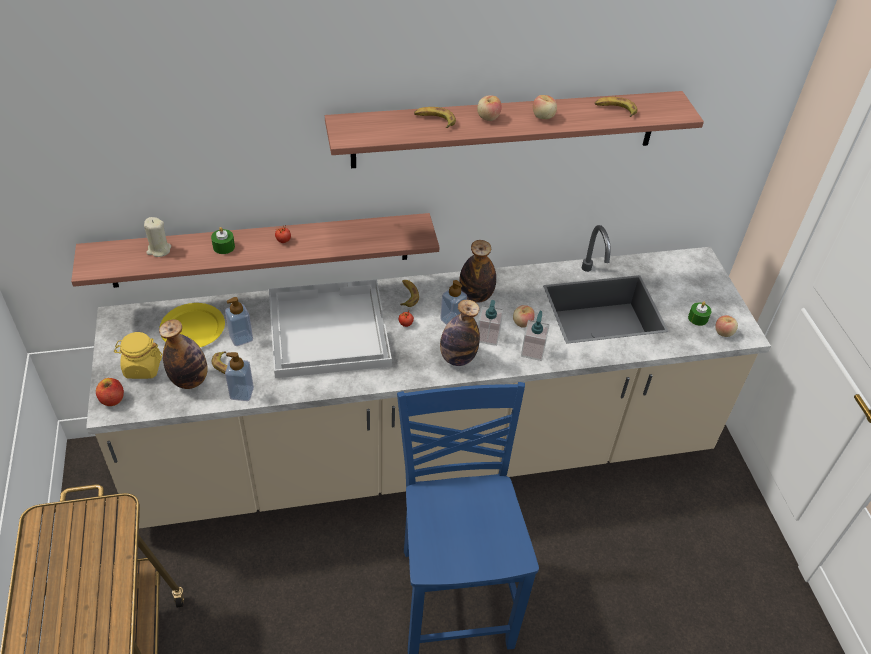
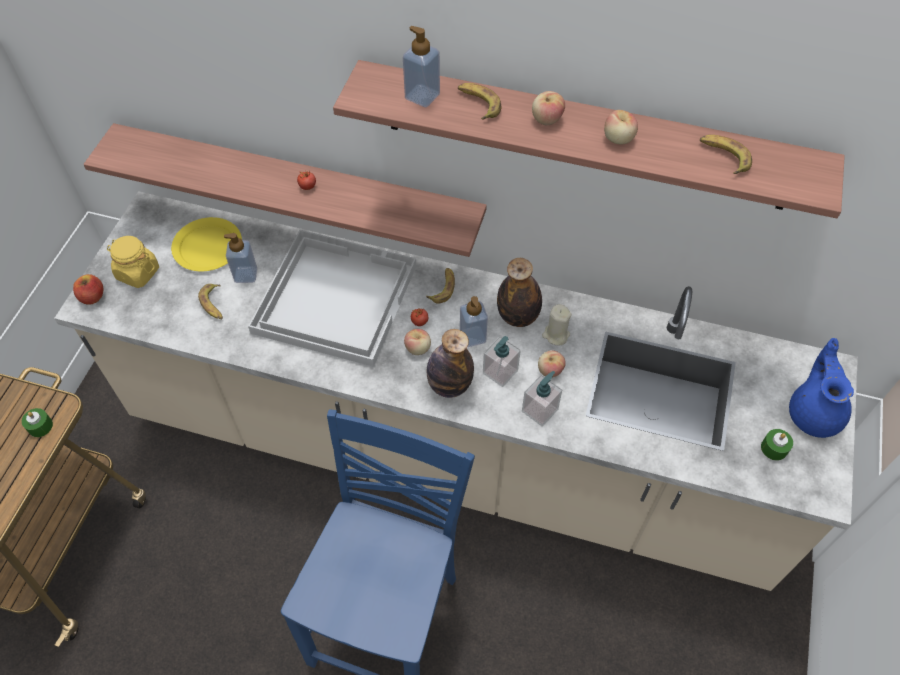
camera: 30 degrees right, 10 degrees up
(159, 250) = (181, 156): beige candle -> beige candle (555, 335)
(190, 380) = (171, 303): bottle -> none
(224, 247) = (244, 173): green candle -> green candle (40, 426)
(242, 393) = (209, 337): soap dispenser -> soap dispenser (422, 96)
(707, 288) = (814, 412): none -> blue teapot
(723, 332) = (796, 481): apple -> apple (418, 348)

